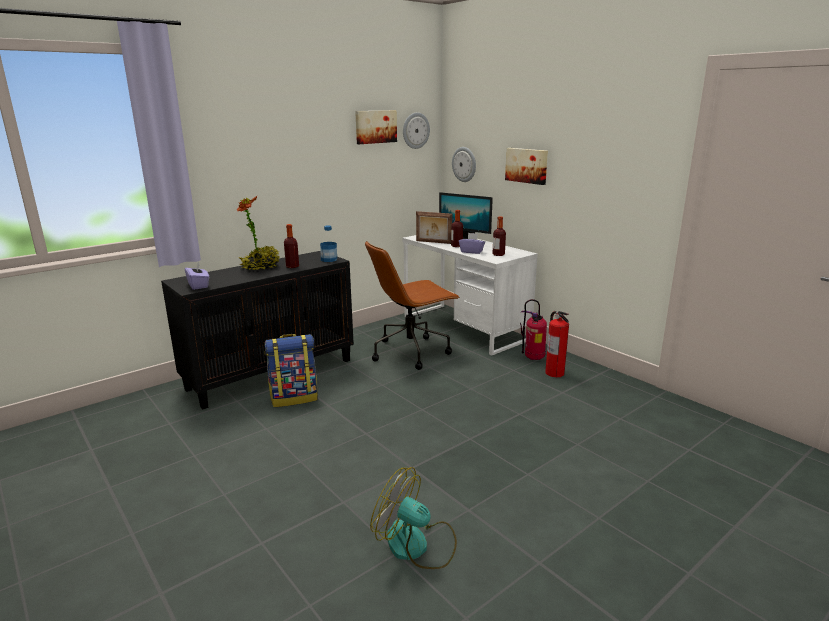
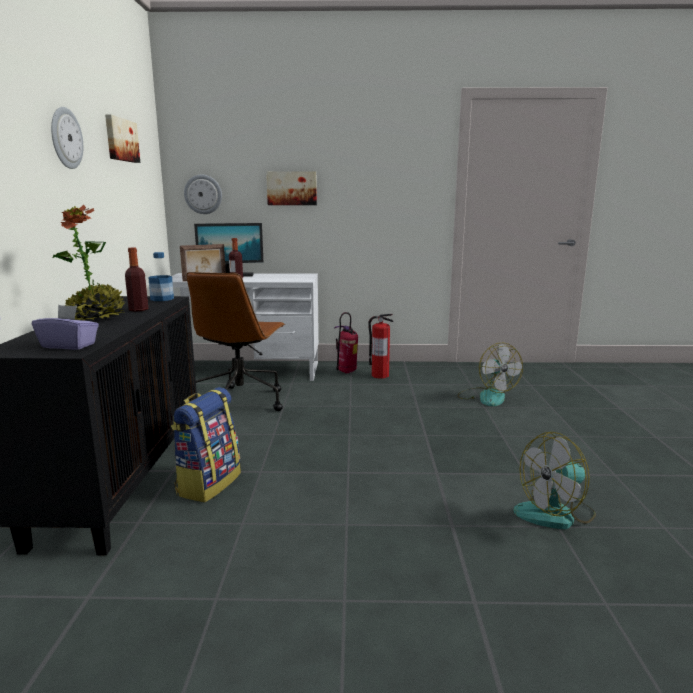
camera: 50 degrees left, 5 degrees down
(415, 130) = (146, 153): wall clock -> wall clock (65, 138)
(471, 251) = (264, 279): purple tissue box -> none
(498, 254) = (293, 278): bottle -> none
(605, 436) = (486, 396): none -> fan

